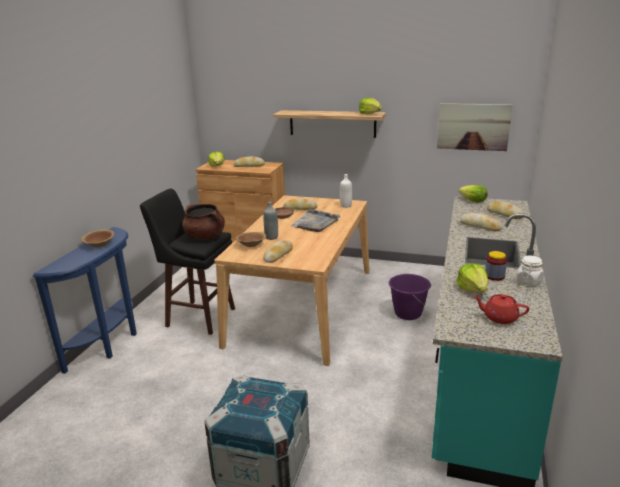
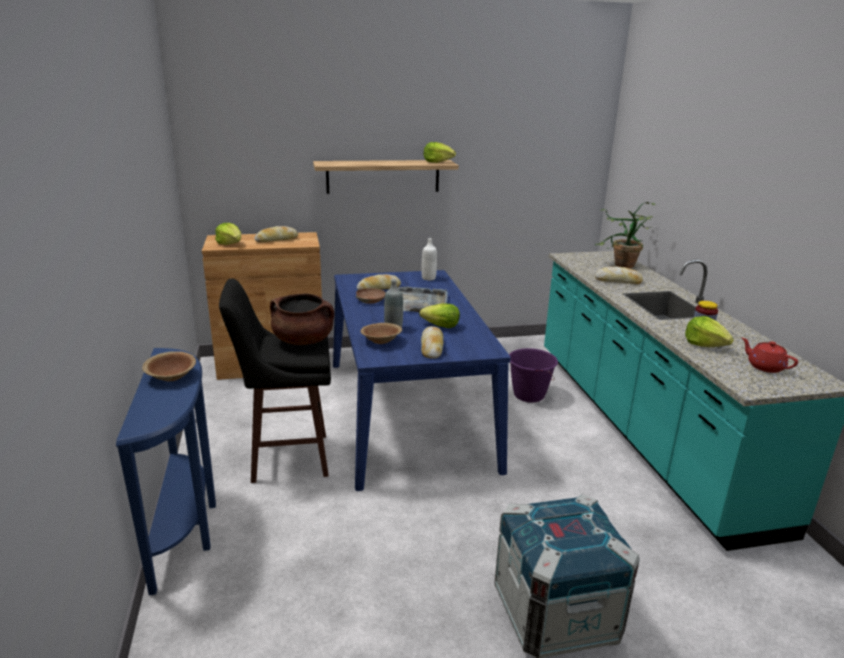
camera: 30 degrees left, 0 degrees up
(303, 305) = (407, 412): beige dining table -> blue dining table
(473, 126) = (546, 173): picture -> none
(473, 201) = (573, 256): lettuce -> lettuce (441, 326)
(499, 318) = (764, 367): red teapot -> red teapot turned 60 degrees clockwise
(504, 214) = (620, 266): bread -> potted plant
(528, 281) = (735, 327): white jar -> none

